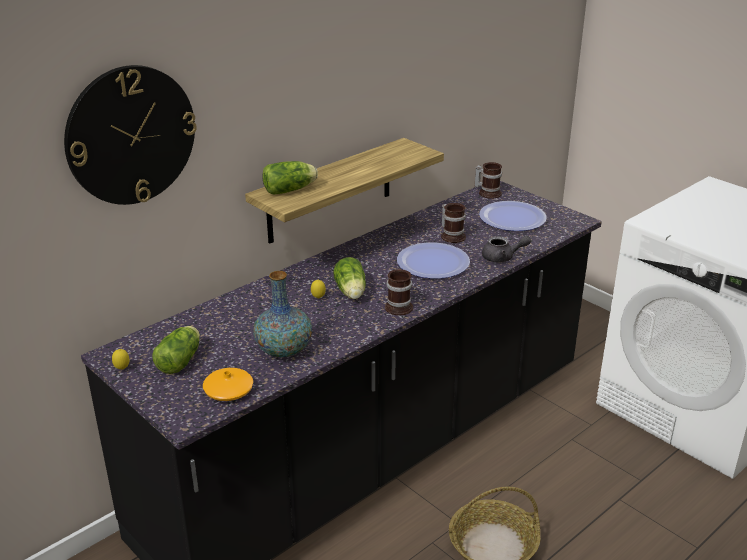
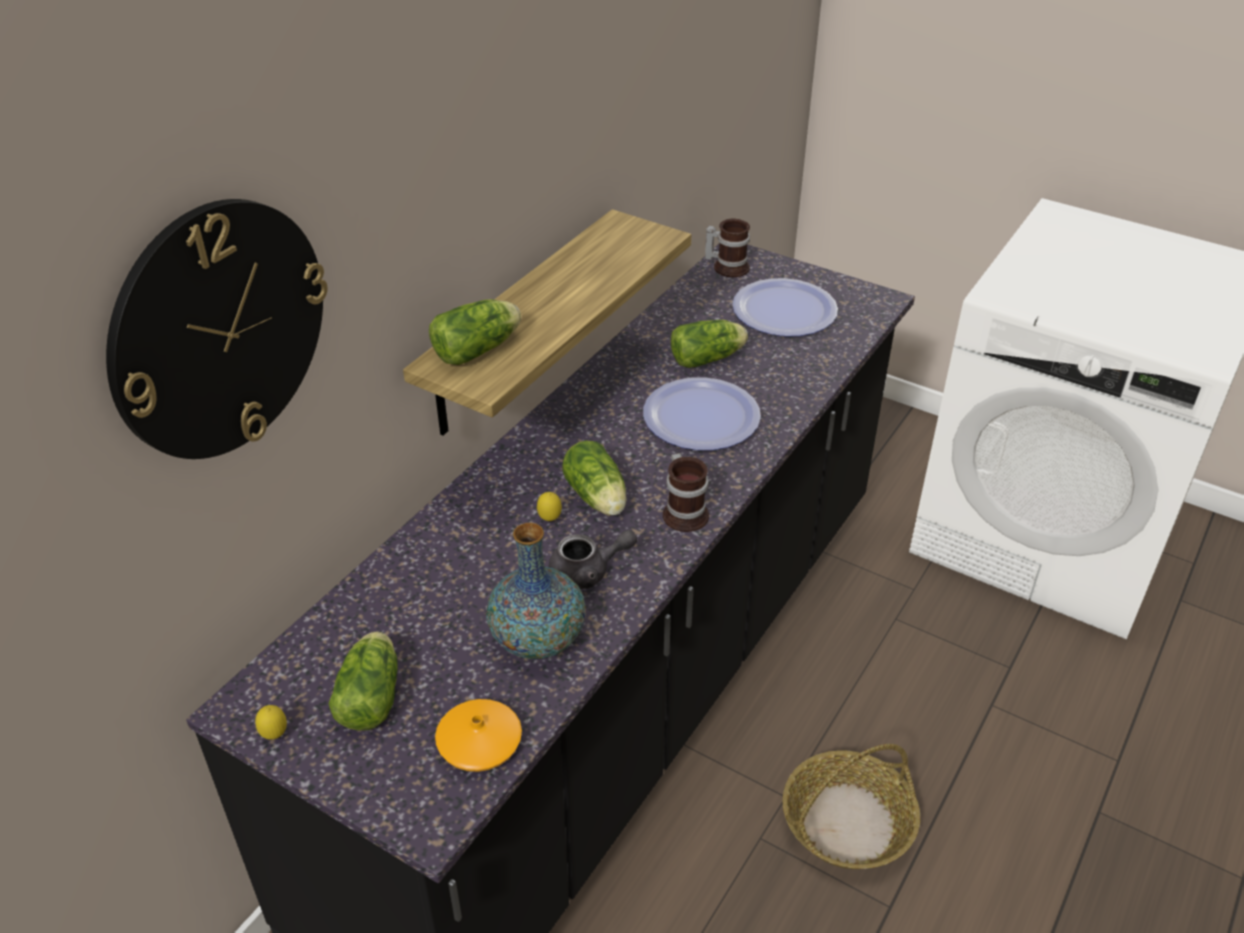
camera: 15 degrees left, 10 degrees up
(452, 235) = (709, 358): mug -> lettuce
(502, 258) = (802, 390): grey teapot -> grey teapot (588, 572)

